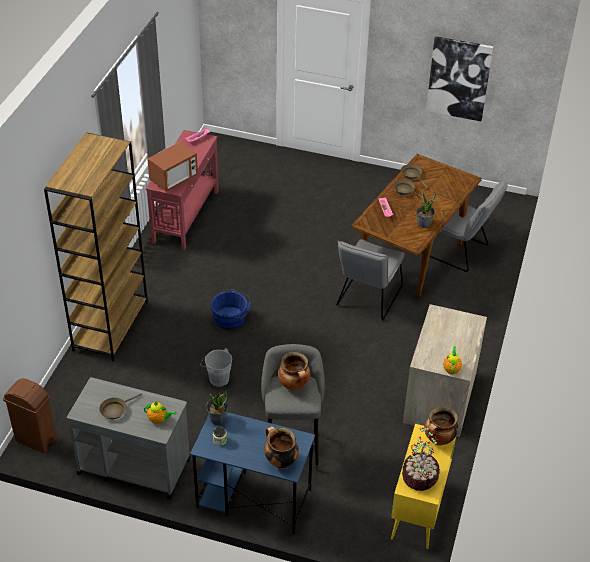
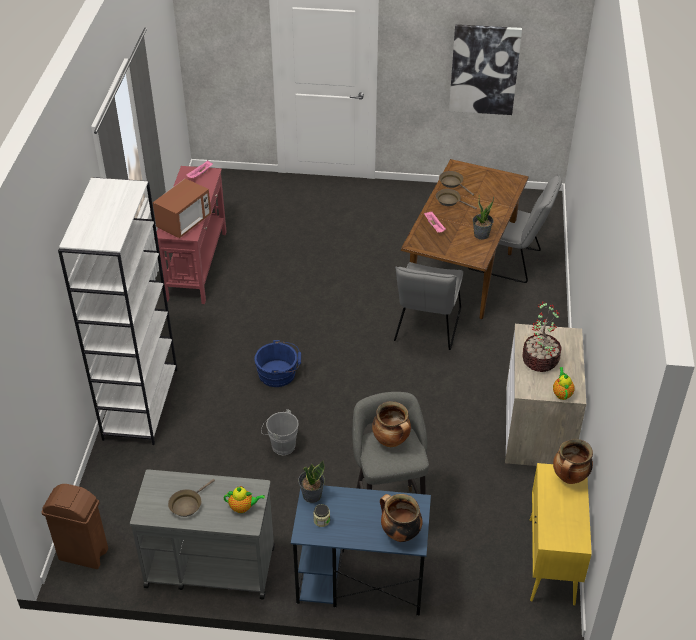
camera: 10 degrees left, 0 degrees up
(110, 325) = (140, 403): brown bookcase -> white bookcase
(419, 477) = (561, 525): potted plant -> potted plant (540, 359)

